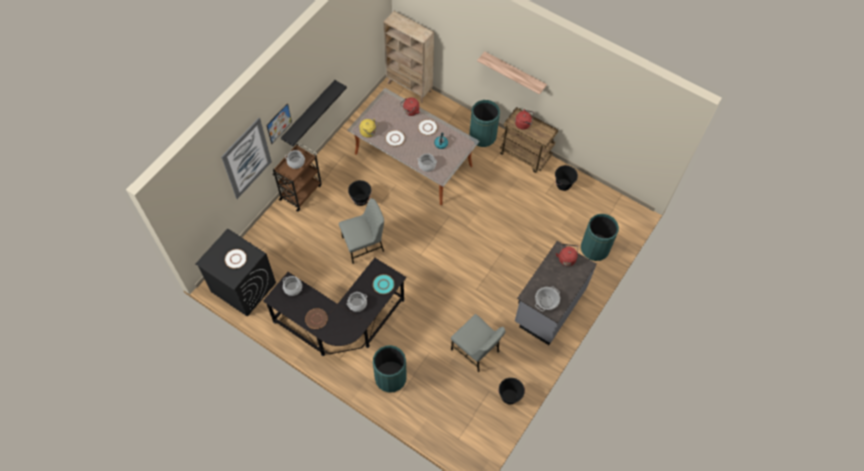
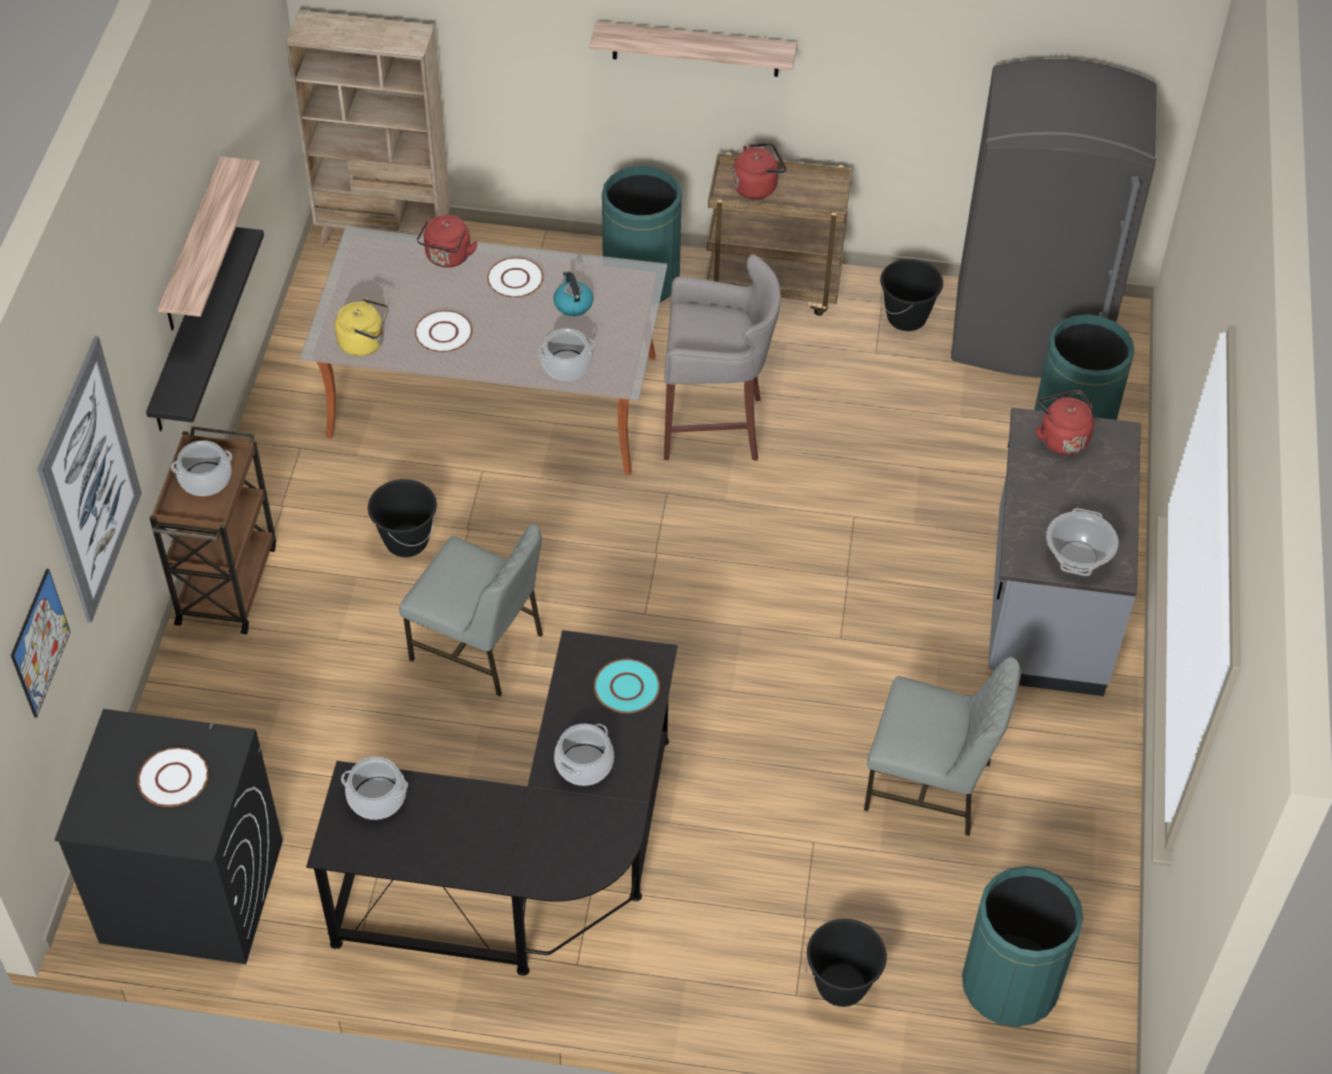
camera: 25 degrees left, 10 degrees down
(279, 123) = (136, 363): picture -> picture (40, 643)
(316, 319) = (491, 849): brown plate -> none
(318, 87) = (193, 247): none -> shelf
(364, 244) = (479, 646): grey chair -> grey chair turned 75 degrees clockwise
(390, 378) = (746, 950): green trash can -> green trash can (1009, 985)
(478, 199) = (715, 426): none -> grey stool
(509, 397) = (1084, 861): black bucket -> black bucket (841, 985)
(602, 207) = (1029, 332): none -> grey fridge

